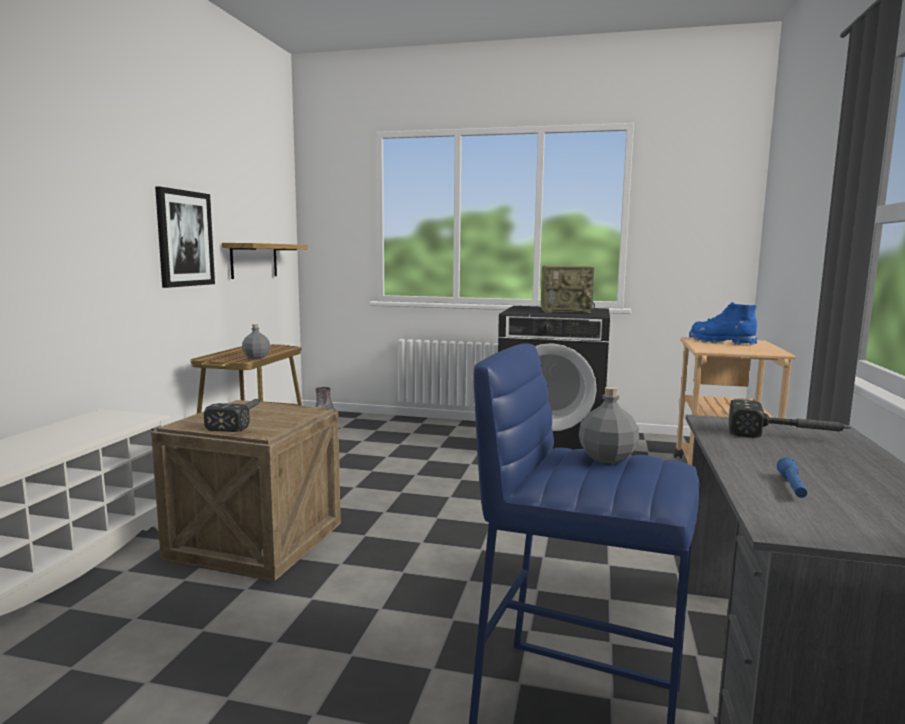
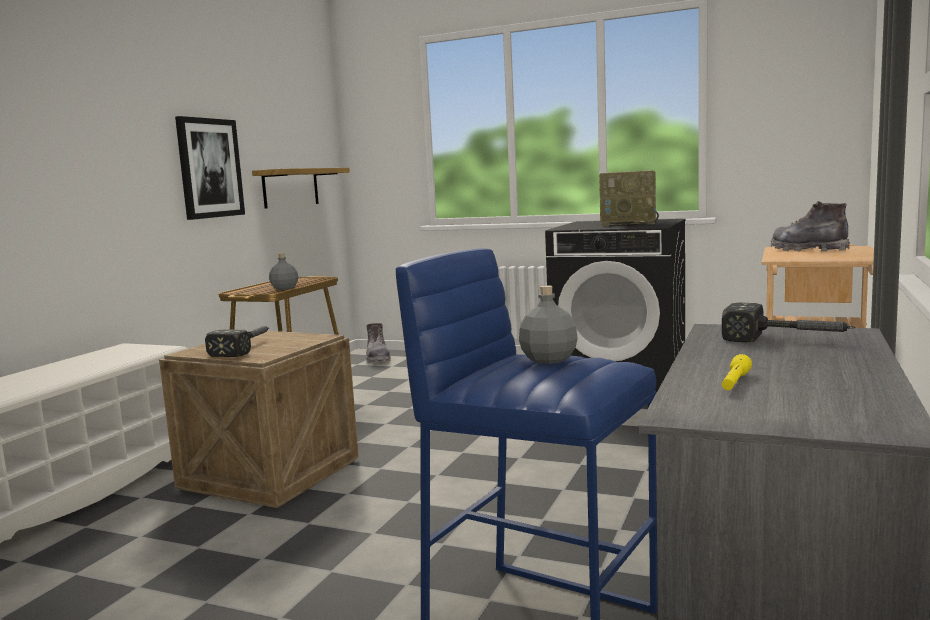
camera: 10 degrees right, 0 degrees up
(721, 342) = (808, 250): blue boot -> grey boot
(792, 487) = (734, 383): blue flashlight -> yellow flashlight

